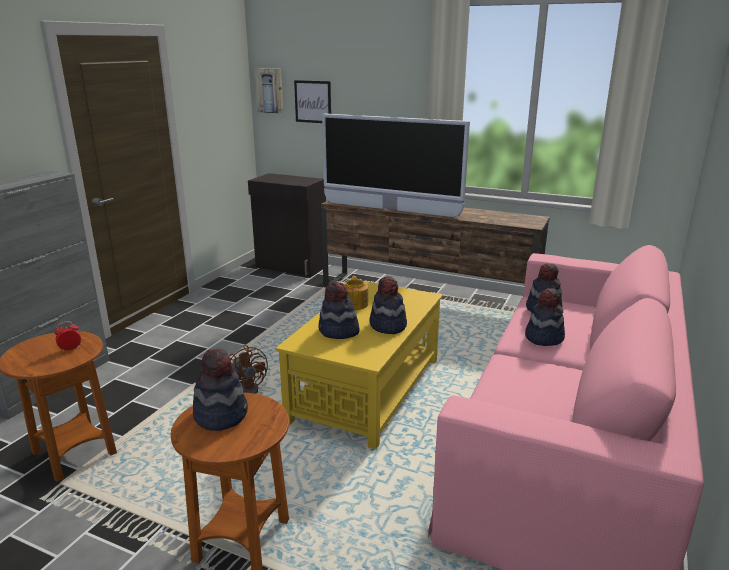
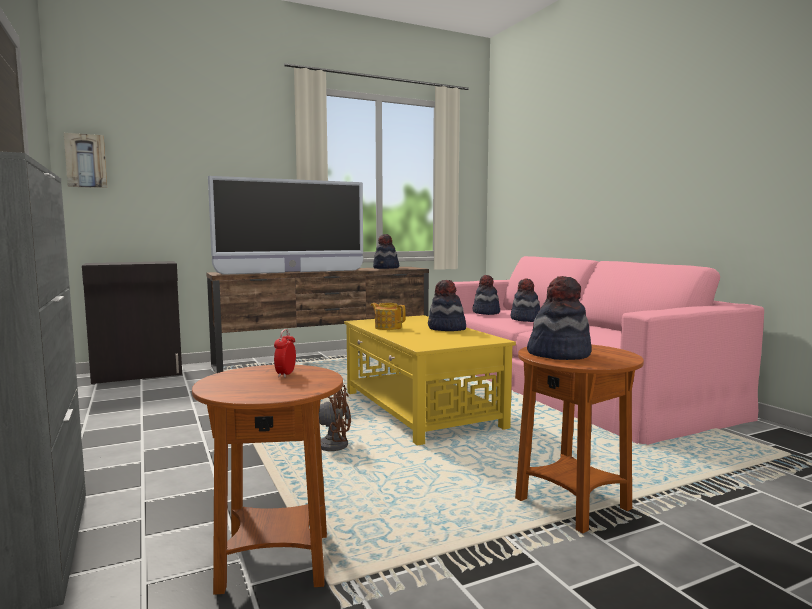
camera: 50 degrees left, 15 degrees down
(313, 101) = (152, 175): picture -> none
(338, 332) = (428, 337): hat -> hat (386, 268)

